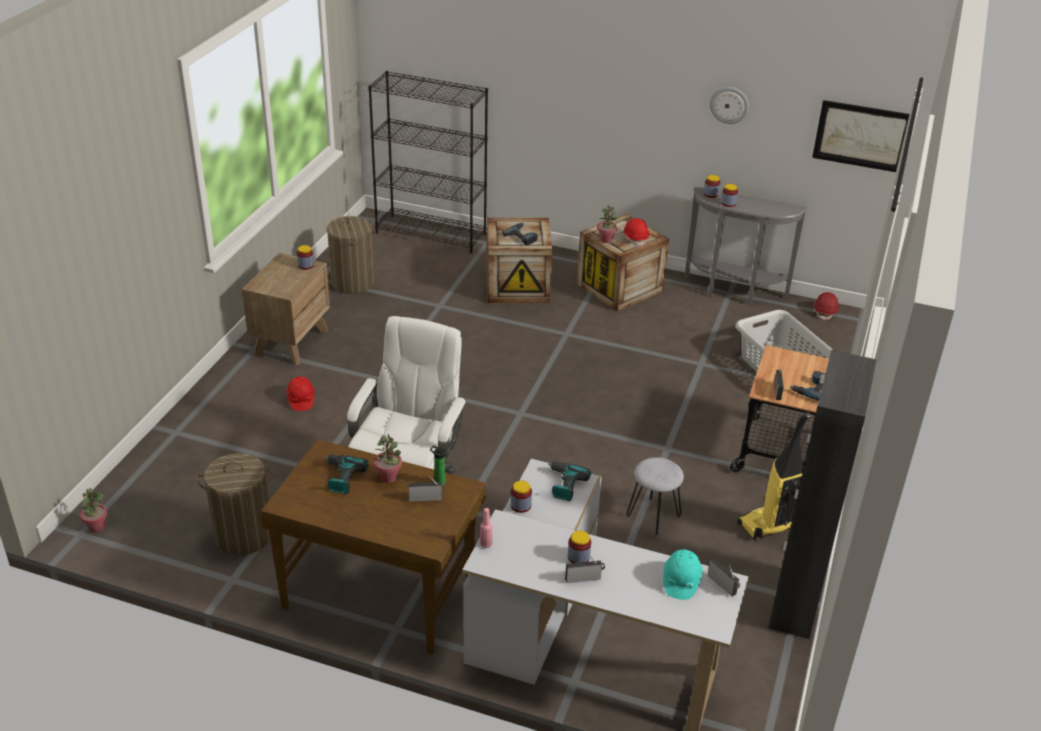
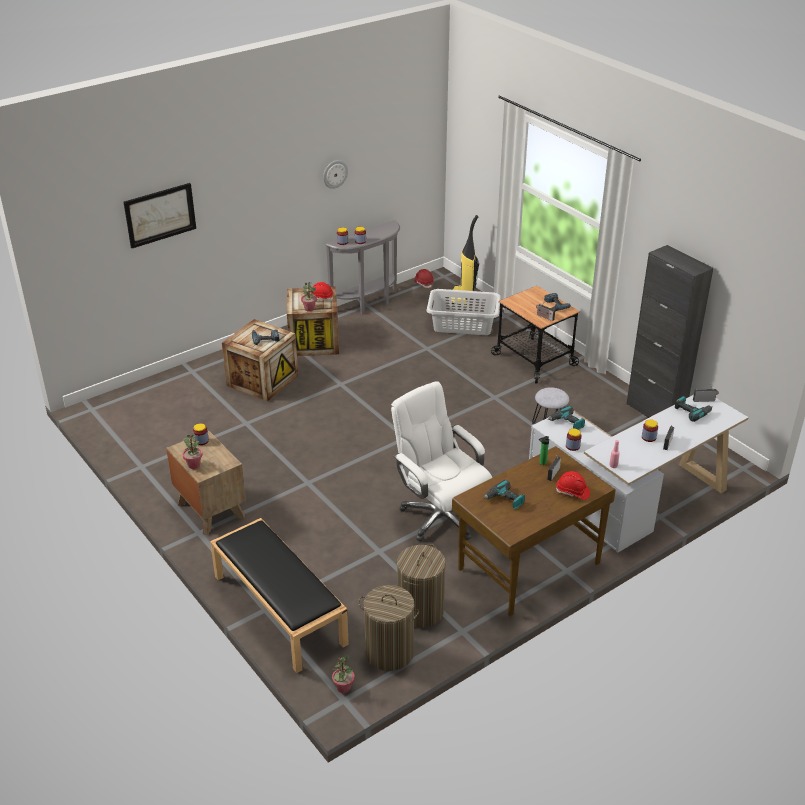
camera: 55 degrees left, 0 degrees up
(181, 440) = (278, 609): none -> black bench
(301, 400) = (290, 530): red hard hat -> red hard hat (572, 492)
(353, 282) = (166, 452): laundry basket -> laundry basket (389, 653)
(388, 477) = (520, 481): potted plant -> potted plant (194, 465)
(431, 234) = (147, 390): black bookcase -> none
(681, 581) = (692, 412): turquoise hard hat -> power drill
(769, 526) = (591, 393): vacuum cleaner -> vacuum cleaner (462, 297)
(862, 136) = (415, 156): picture -> picture (160, 215)

